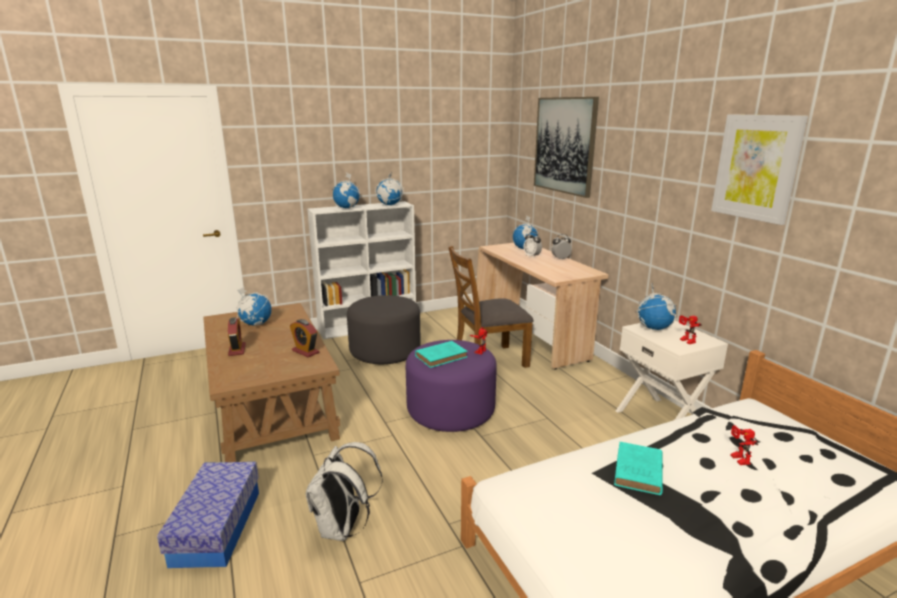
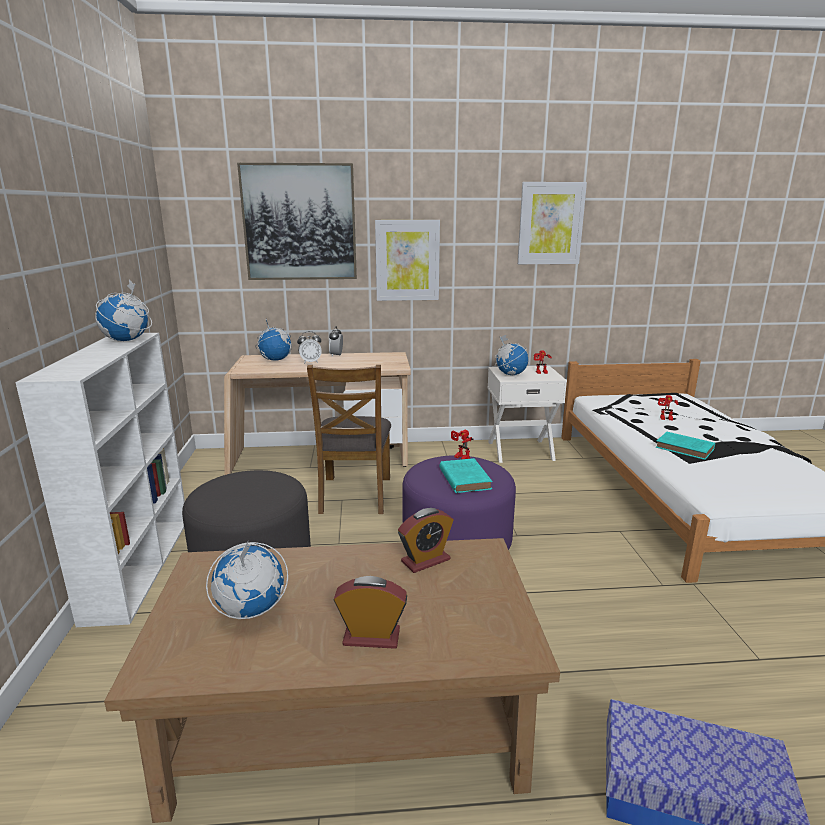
camera: 70 degrees left, 0 degrees up
(343, 528) = (677, 661): white backpack -> none
(347, 208) = (91, 359): globe -> none
(623, 188) = (407, 260): none -> picture

